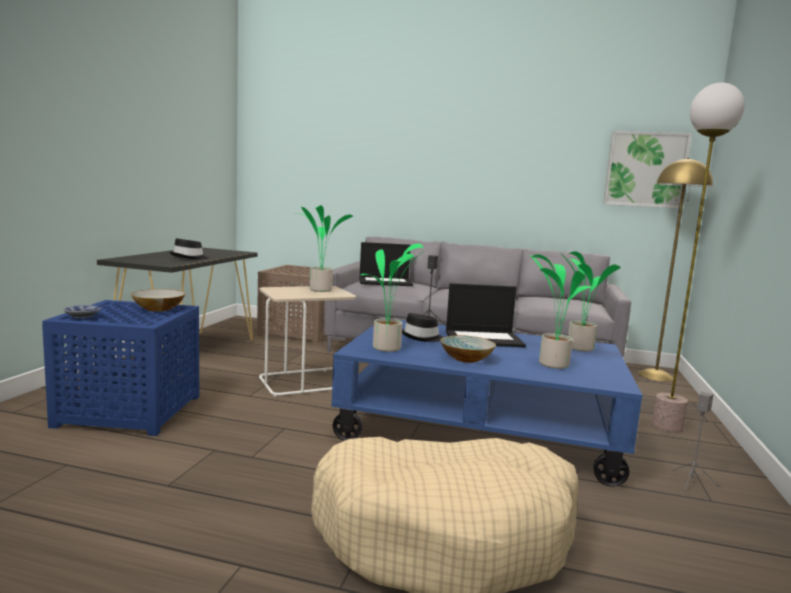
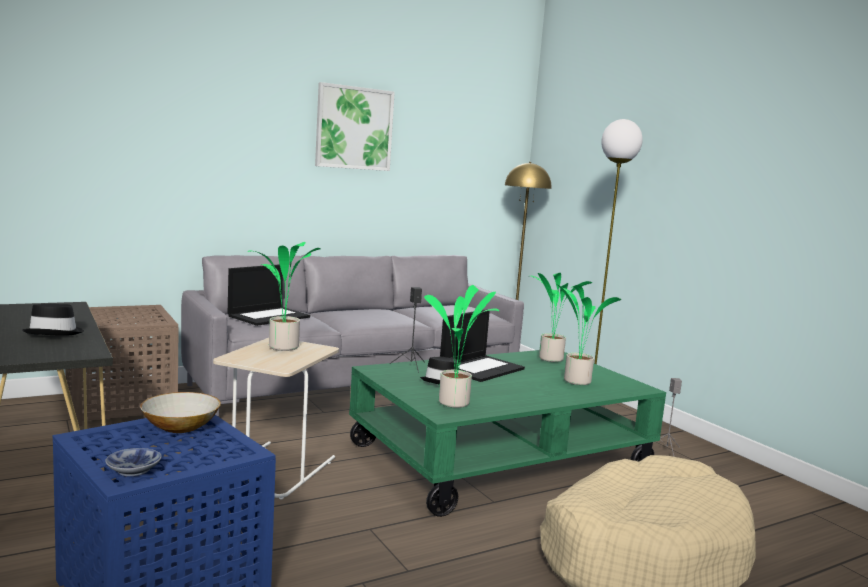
camera: 45 degrees left, 0 degrees up
(467, 359) = (525, 394): bowl -> none
(480, 427) = (500, 458): blue coffee table -> green coffee table
(645, 169) = (484, 168): picture -> picture (354, 128)

